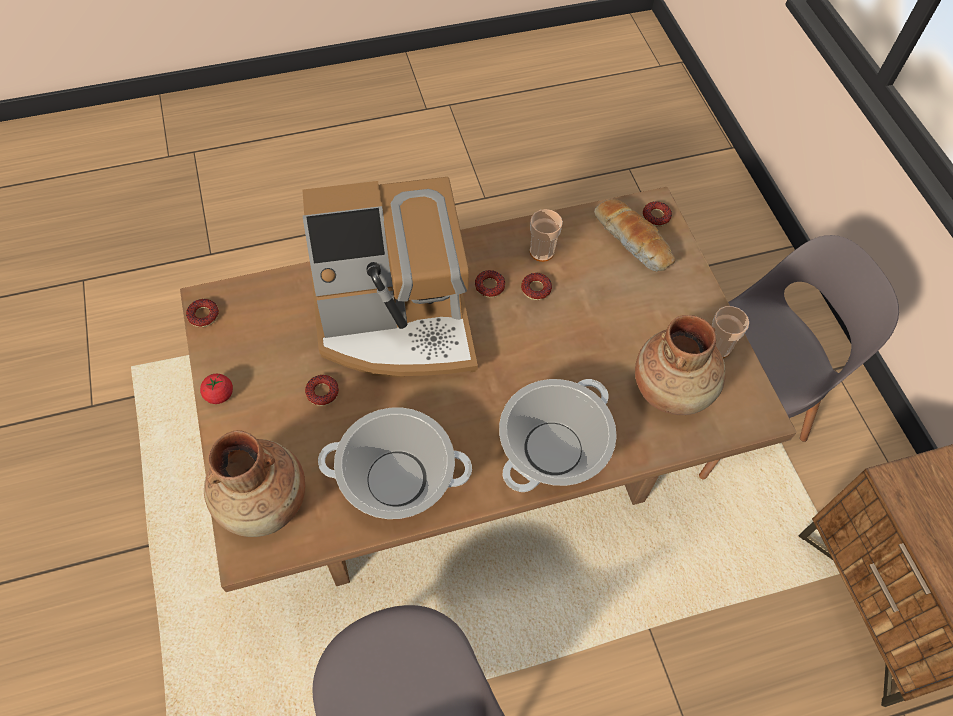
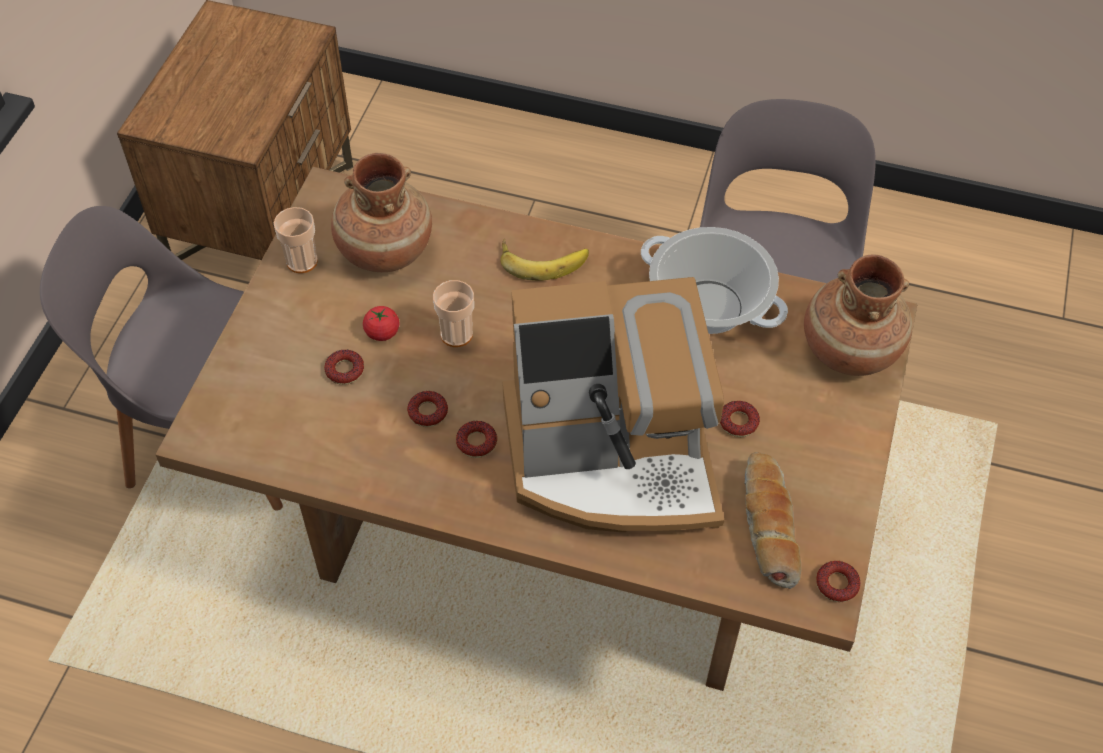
camera: 145 degrees left, 5 degrees down
(219, 394) = (853, 476): tomato -> tomato (382, 332)
(395, 321) = (612, 458): coffee machine -> coffee machine turned 150 degrees clockwise
(541, 251) = (382, 452): cup -> cup (456, 334)
(553, 449) = (543, 259): cooking pot -> banana
(633, 241) = (268, 408): bread -> bread (767, 526)
(656, 217) = (211, 422): donut -> donut (345, 370)

